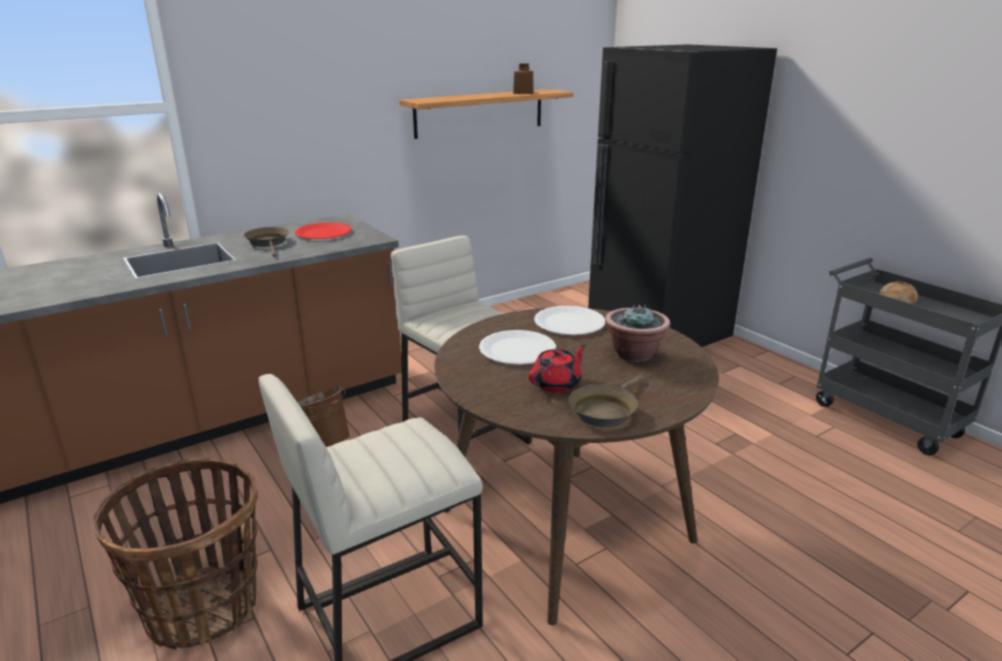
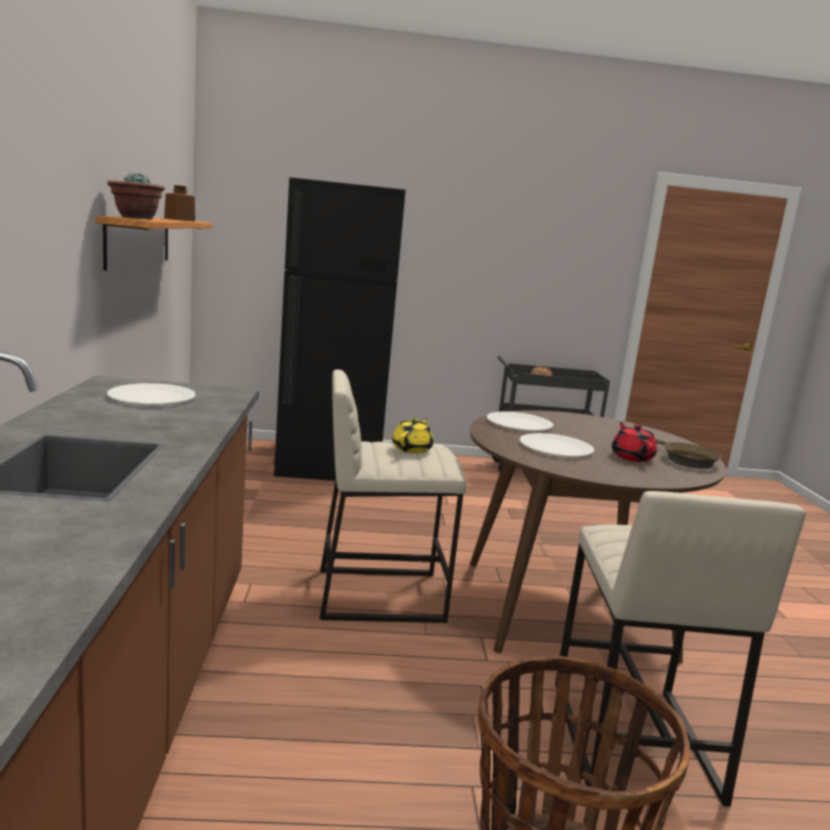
camera: 60 degrees left, 10 degrees down
(268, 243) = (127, 419): brown frying pan -> none
(323, 233) = (152, 397): red plate -> white plate
(326, 441) = (285, 676): brown bucket -> none
(473, 317) = (412, 449): none -> yellow teapot
(634, 354) = (599, 430): potted plant -> potted plant (136, 218)

